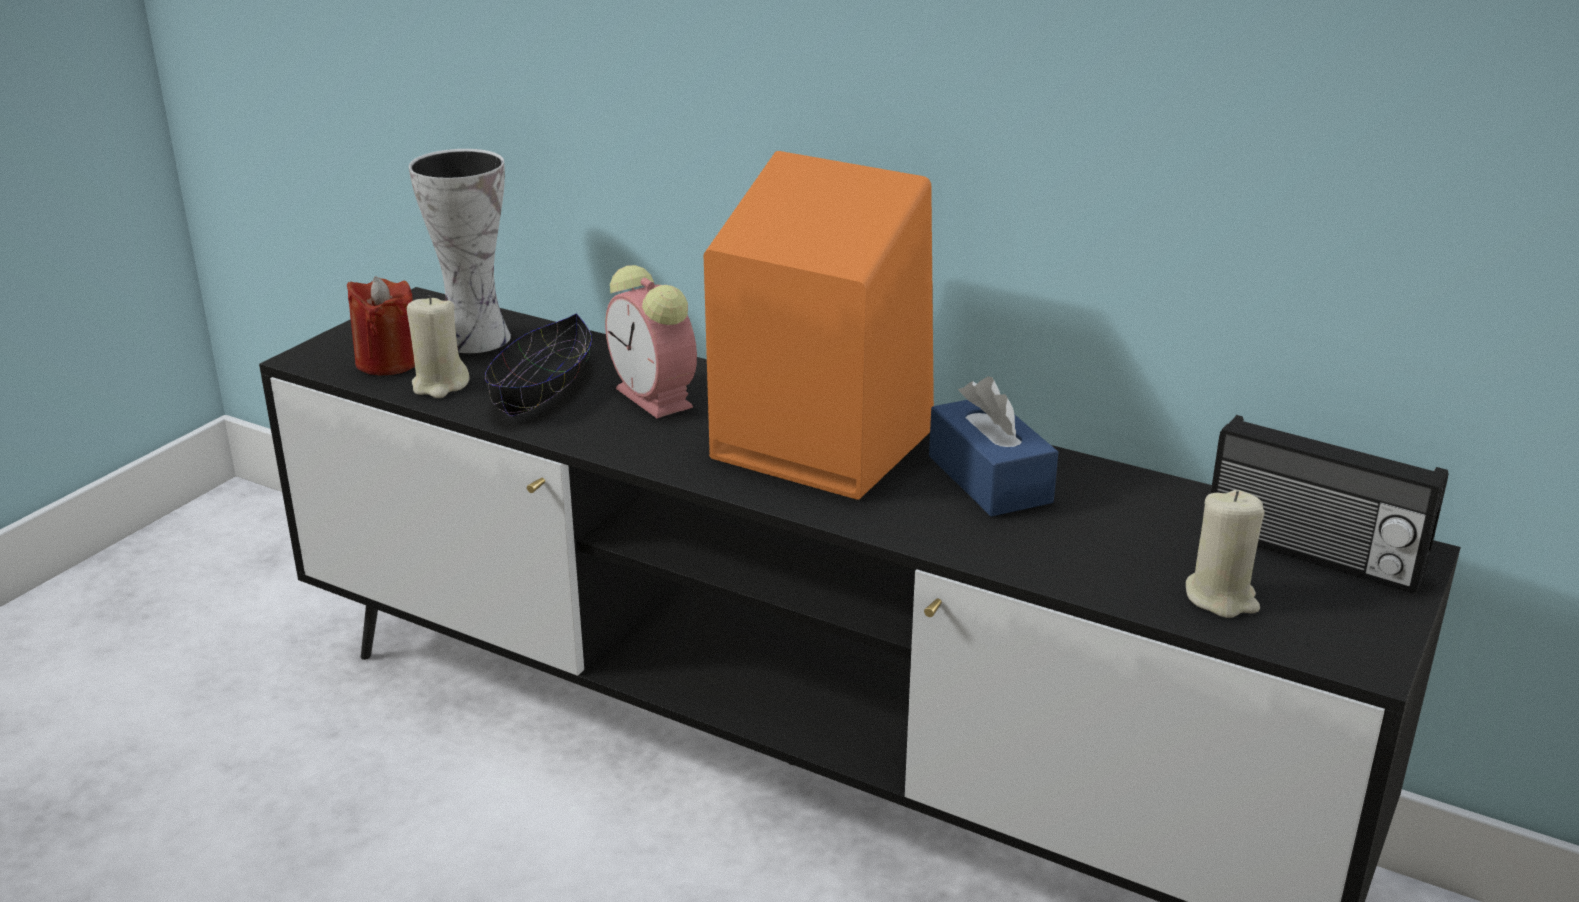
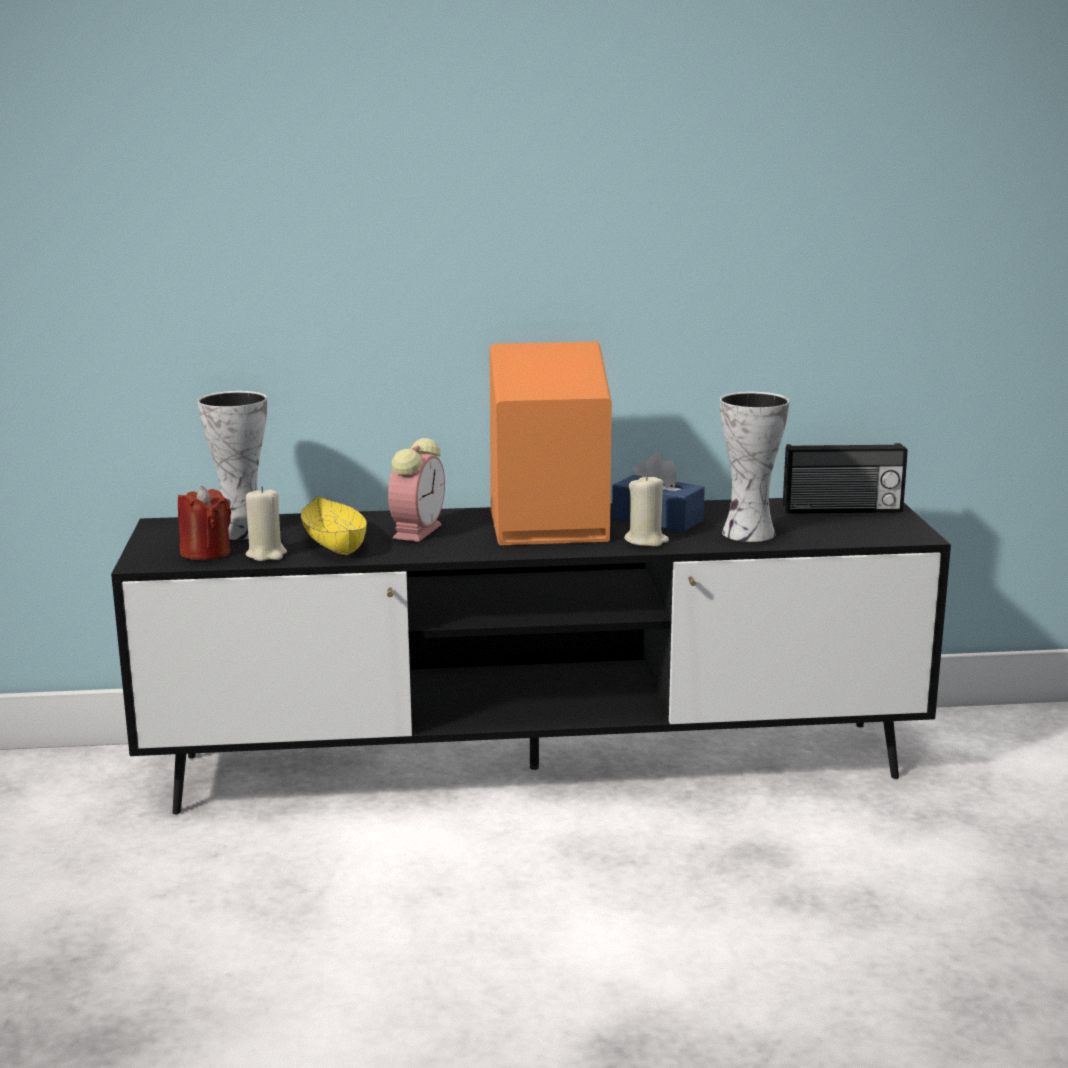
camera: 35 degrees left, 10 degrees down
(543, 385) = (334, 540): black bowl -> yellow bowl
(657, 399) = (417, 530): alarm clock -> alarm clock turned 90 degrees counterclockwise
(1080, 551) = (745, 533): none -> vase
(1221, 597) = (831, 532): beige candle -> beige candle (646, 541)

